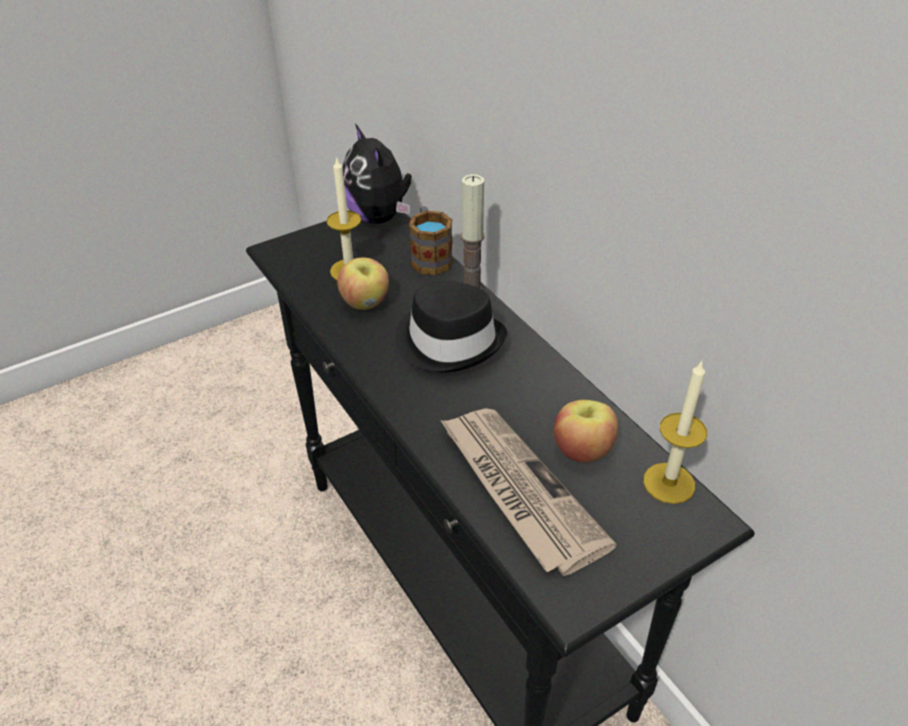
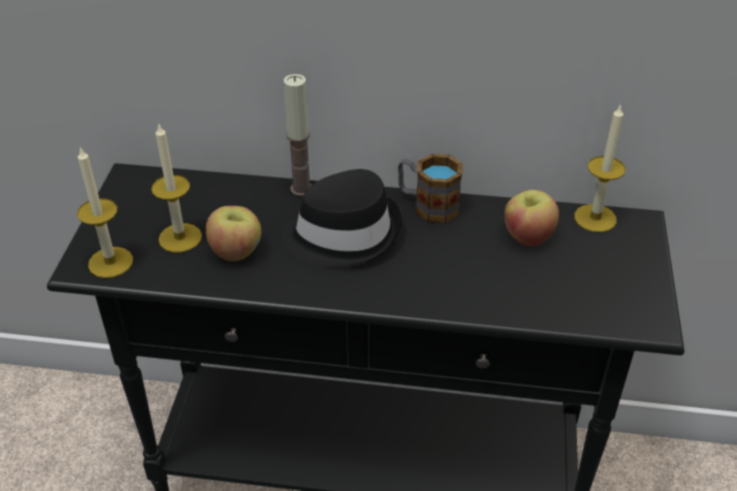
camera: 50 degrees left, 0 degrees up
(292, 258) = (110, 262): none -> candle
(379, 217) = (132, 182): plush toy -> none
(430, 257) = (228, 185): mug -> mug (427, 205)
(518, 489) = (532, 288): newspaper -> none

